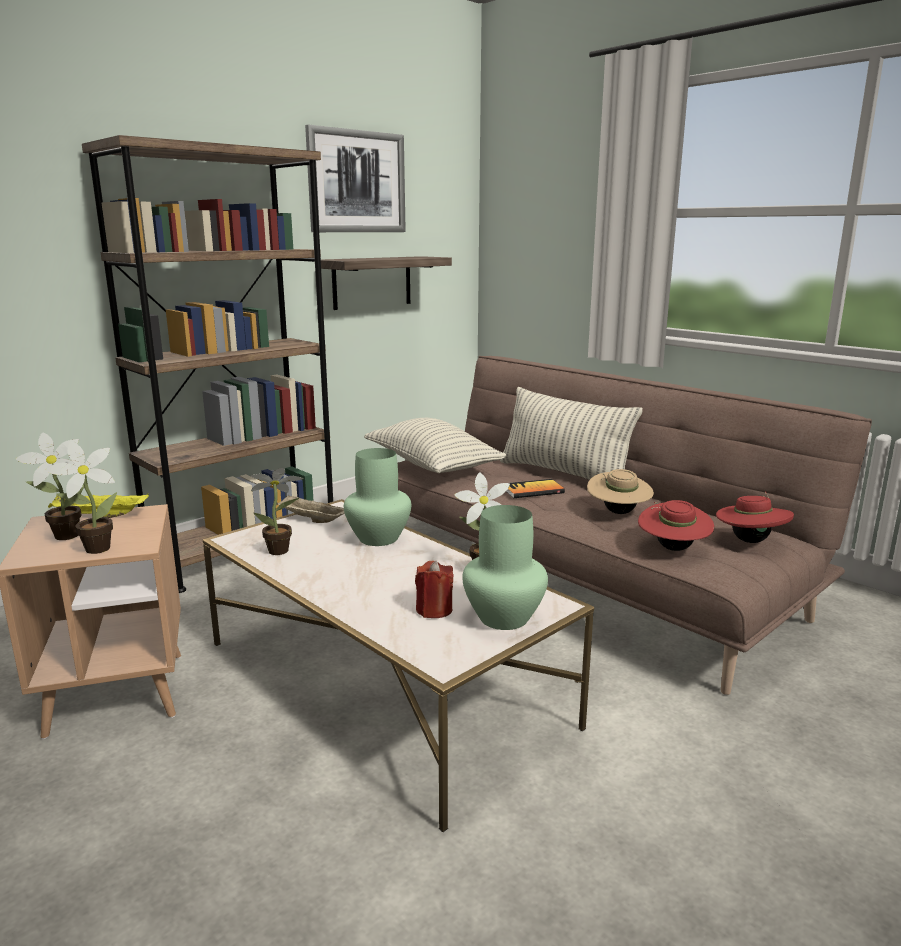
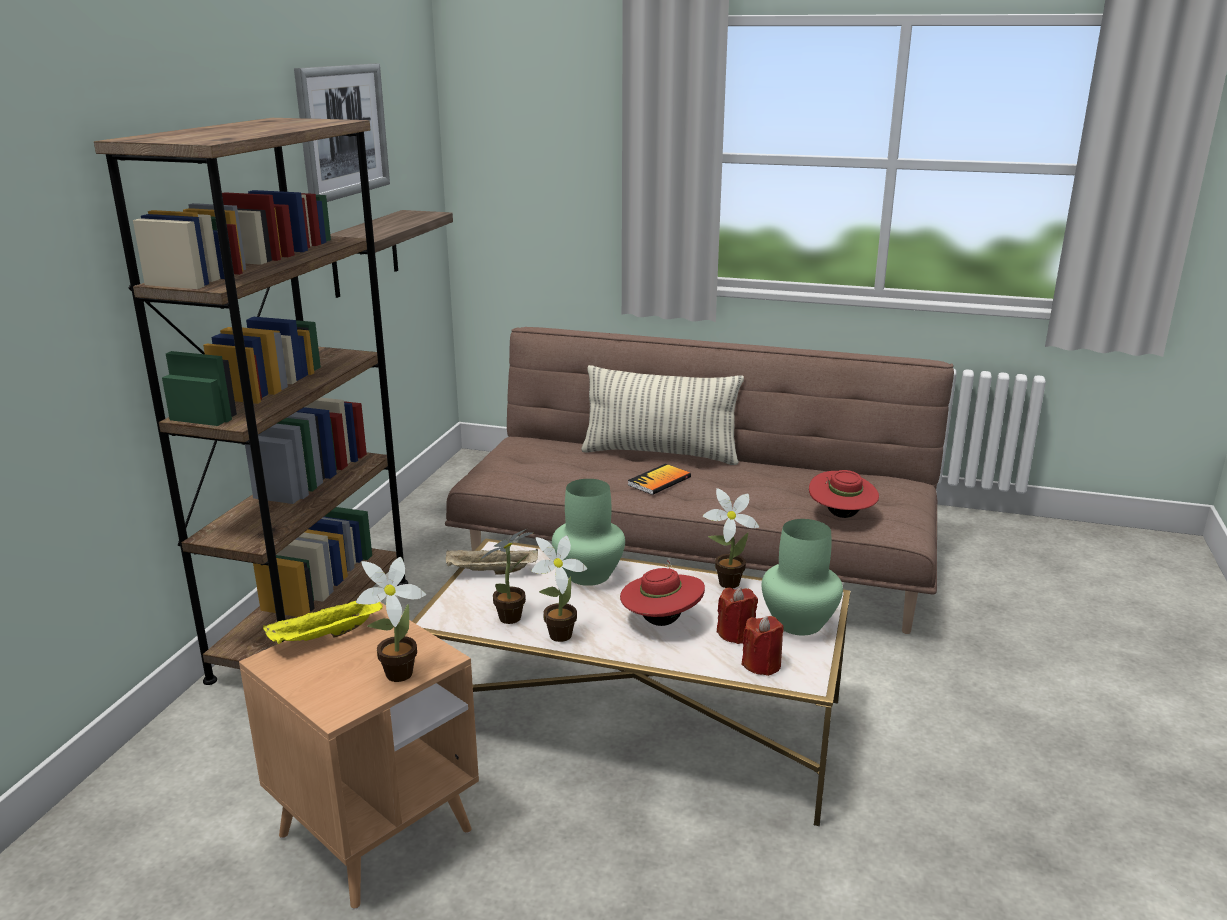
camera: 30 degrees left, 5 degrees up
(62, 536) = (328, 672): potted plant -> potted plant (556, 636)
(421, 639) = (762, 664): none -> red candle
(432, 466) = (519, 472): pillow -> none
(618, 512) = (760, 488): beige hat -> none
(750, 541) = (889, 492): red hat -> red hat (661, 621)

